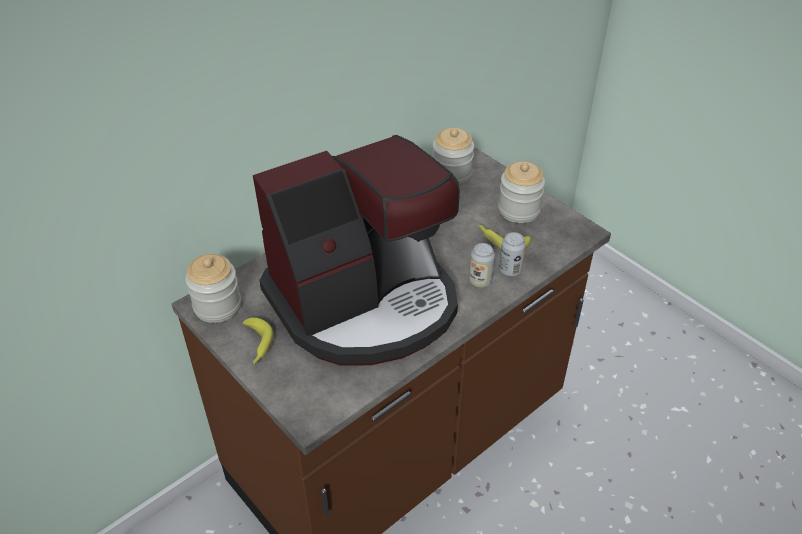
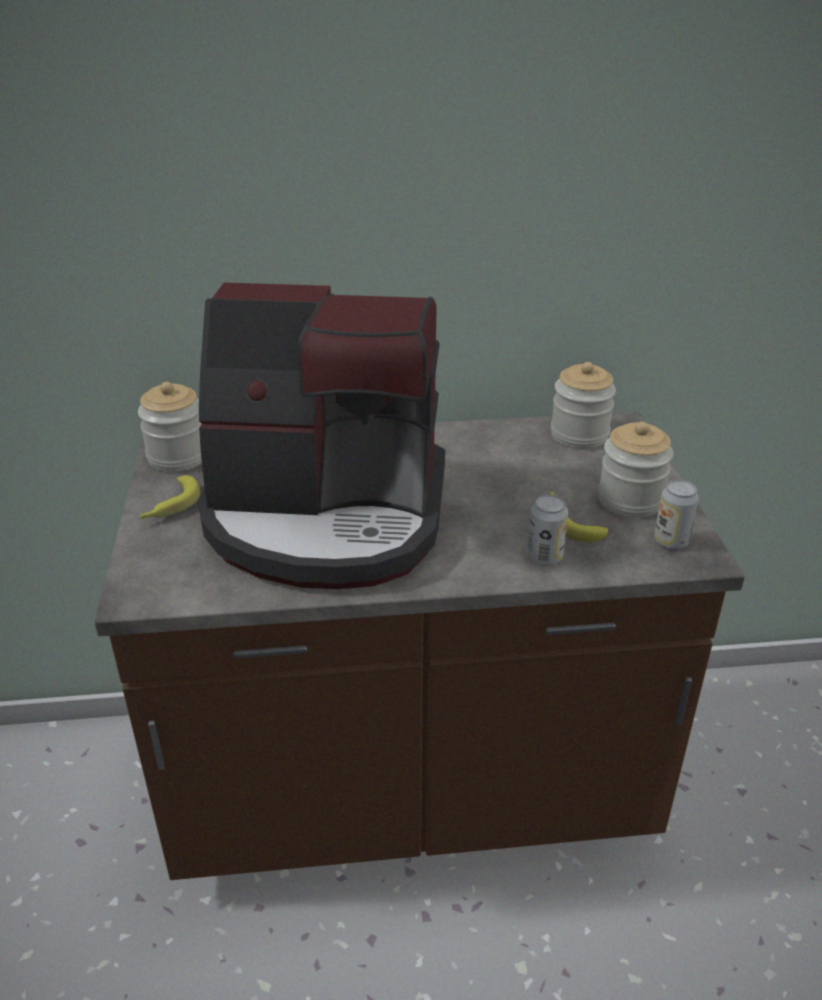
camera: 35 degrees right, 10 degrees down
(480, 280) = (491, 552): can -> can (671, 541)

